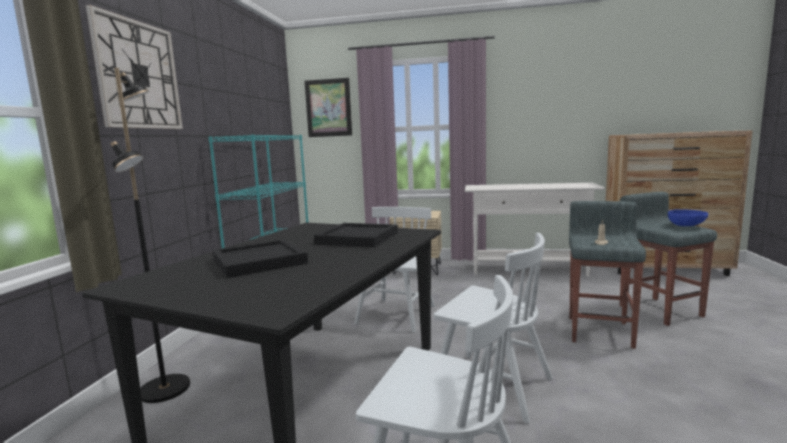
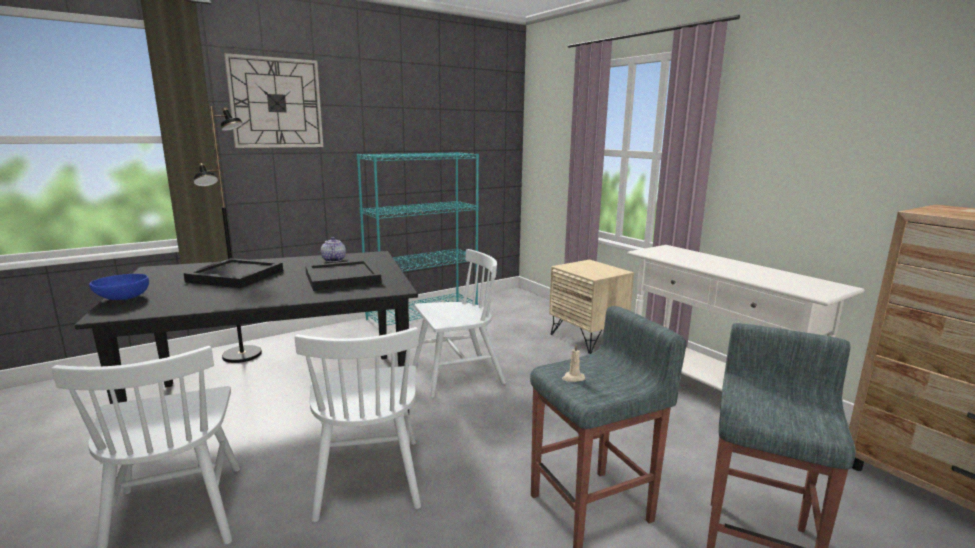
camera: 45 degrees right, 5 degrees up
(293, 234) = (333, 260): none -> teapot
(328, 108) = (552, 119): picture -> none
(686, 226) = (817, 418): blue bowl -> blue bowl (122, 299)

